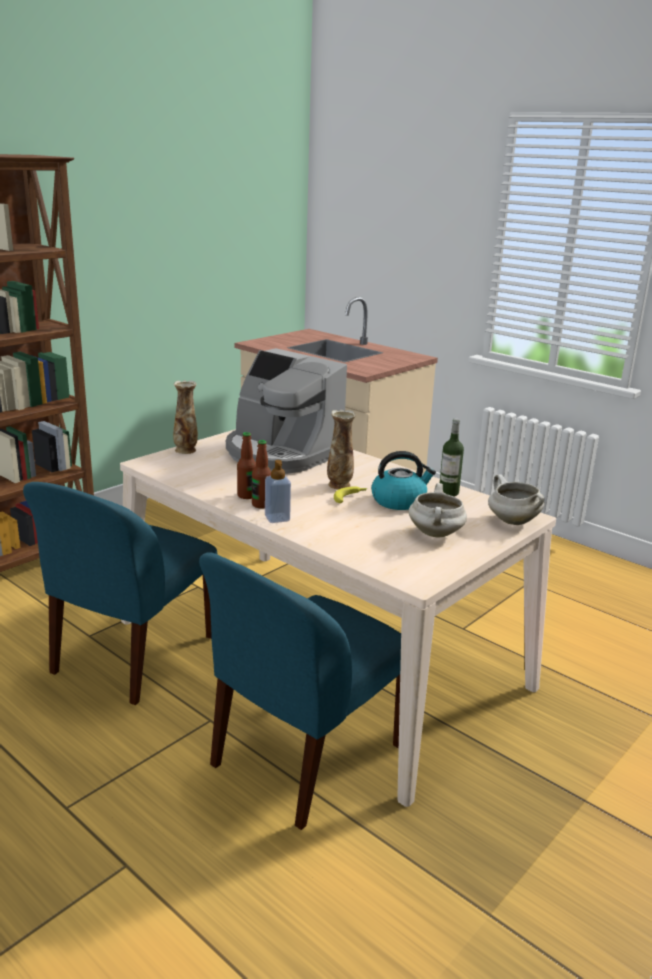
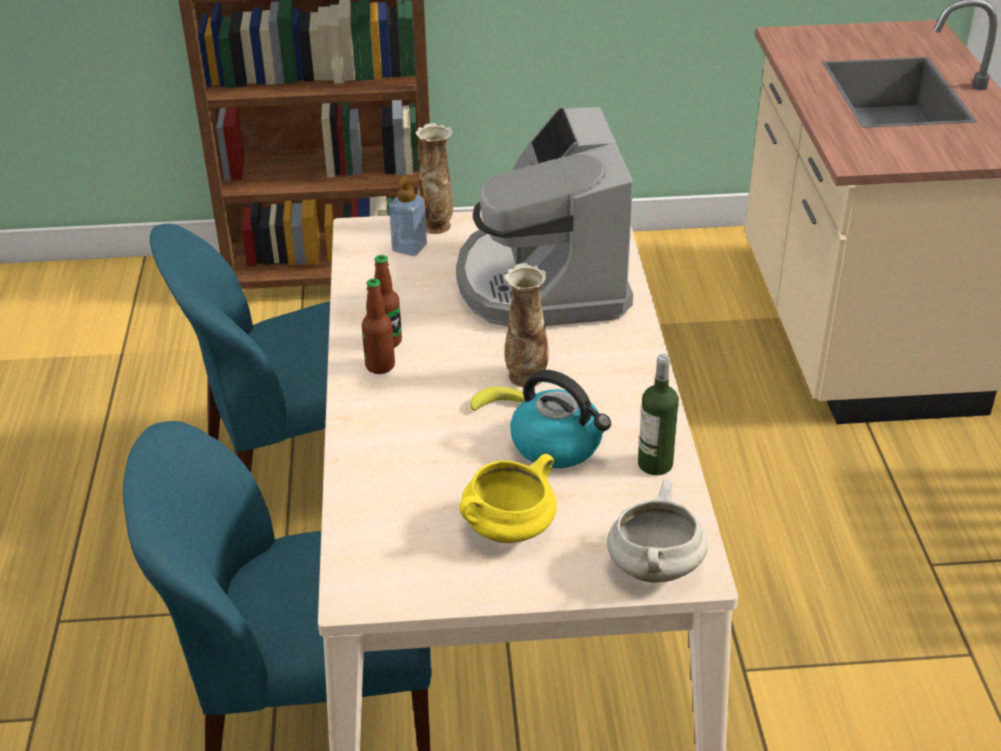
camera: 45 degrees right, 15 degrees up
(277, 518) = (363, 398): soap dispenser -> soap dispenser (409, 248)
(436, 534) = (508, 530): white cooking pot -> yellow cooking pot

